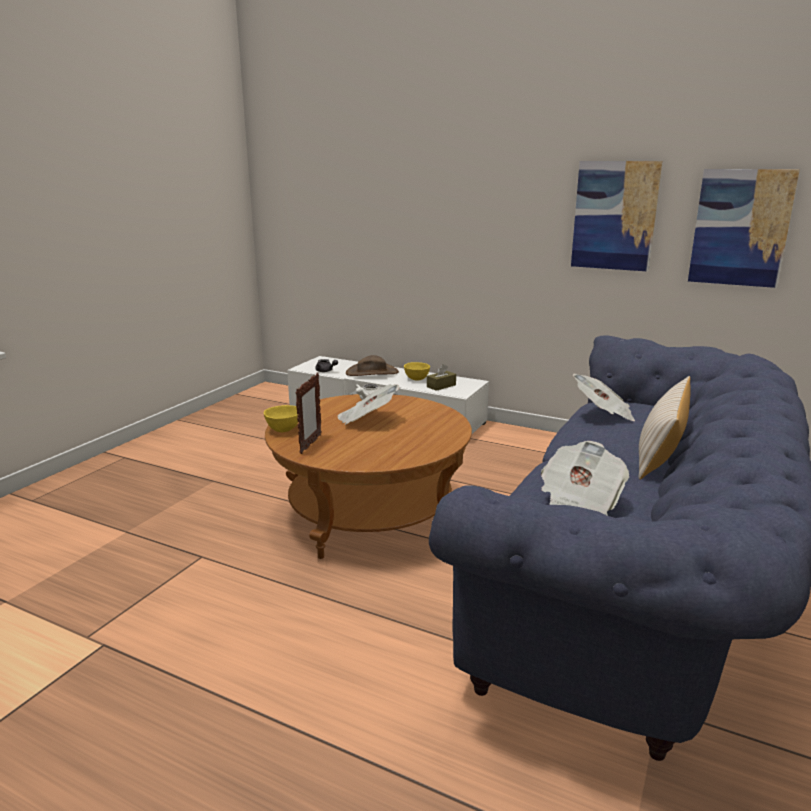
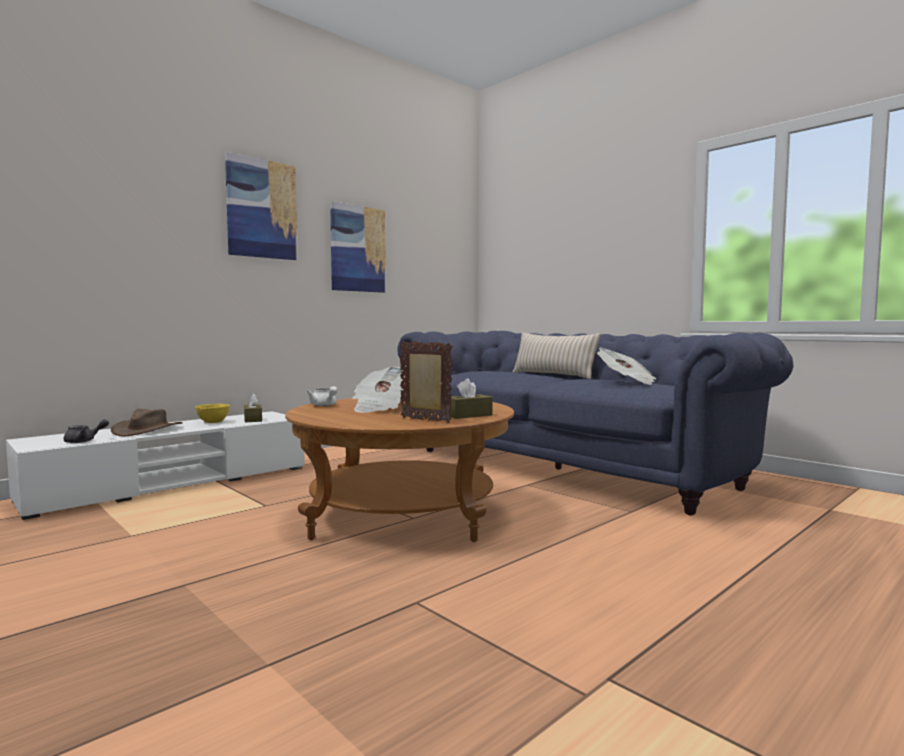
camera: 70 degrees left, 15 degrees down
(284, 429) = (366, 424): yellow bowl -> none
(346, 455) = (468, 415): none -> brown tissue box
(603, 413) = (481, 372): newspaper -> none
(740, 228) = (428, 261): picture -> picture (262, 209)

